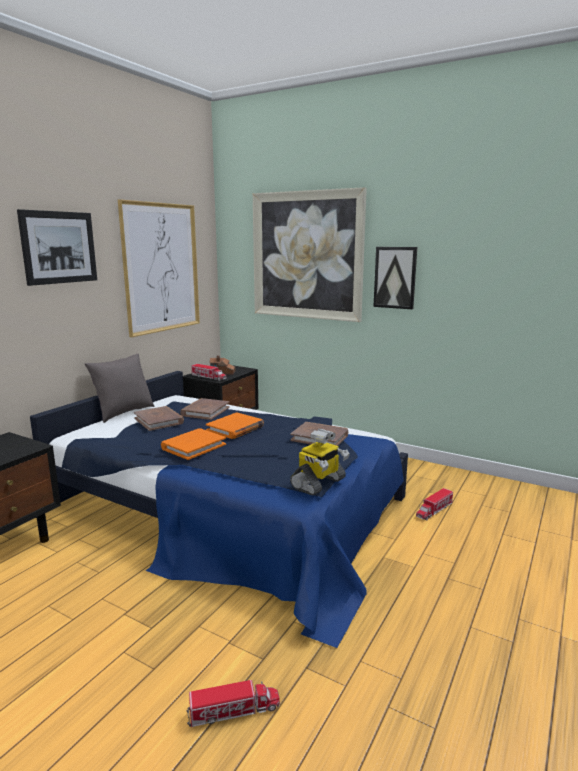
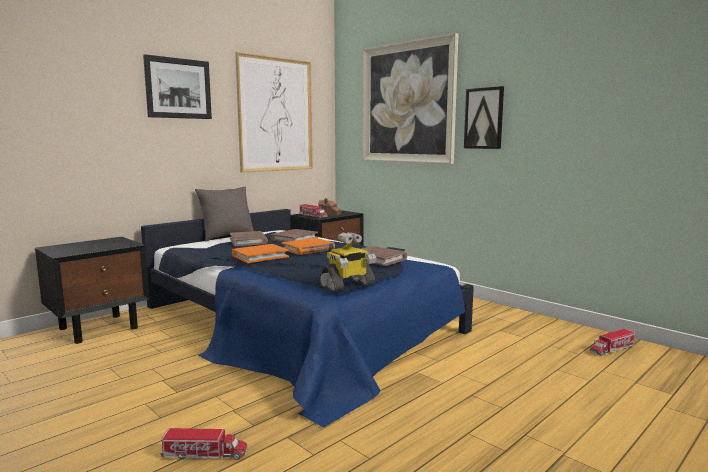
camera: 15 degrees right, 5 degrees down
(434, 510) = (494, 344): toy truck -> toy truck (611, 349)

